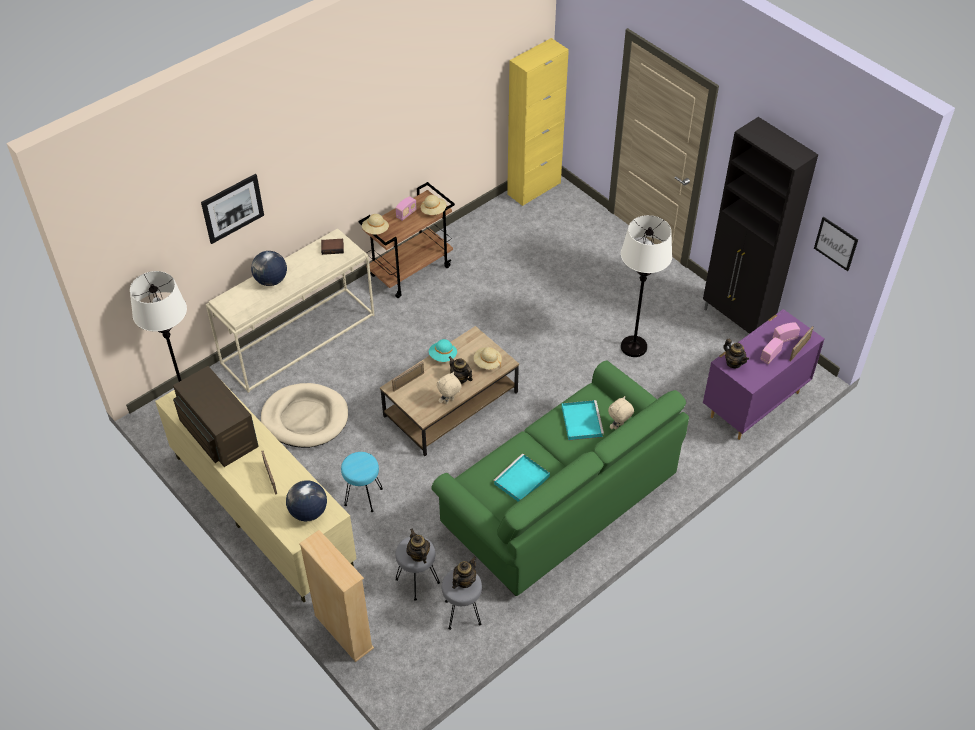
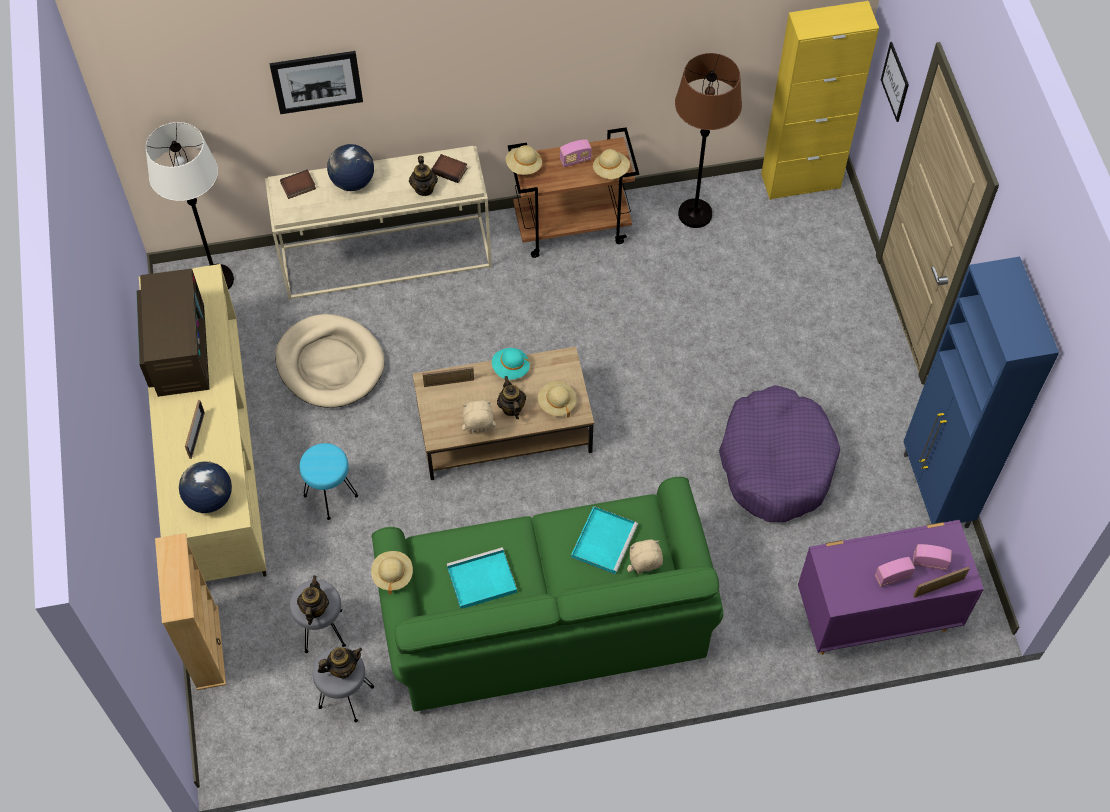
camera: 30 degrees right, 10 degrees up
(235, 298) = (298, 187): none -> book
(466, 500) = (392, 575): none -> beige hat
(483, 232) = (695, 214): none -> brown floor lamp
(634, 347) = (776, 462): white floor lamp -> purple dog bed
(733, 363) = (837, 562): teapot -> teapot (424, 188)
(736, 321) = (935, 492): black cabinet -> blue cabinet
(836, 243) = (1049, 476): picture -> picture (895, 82)

